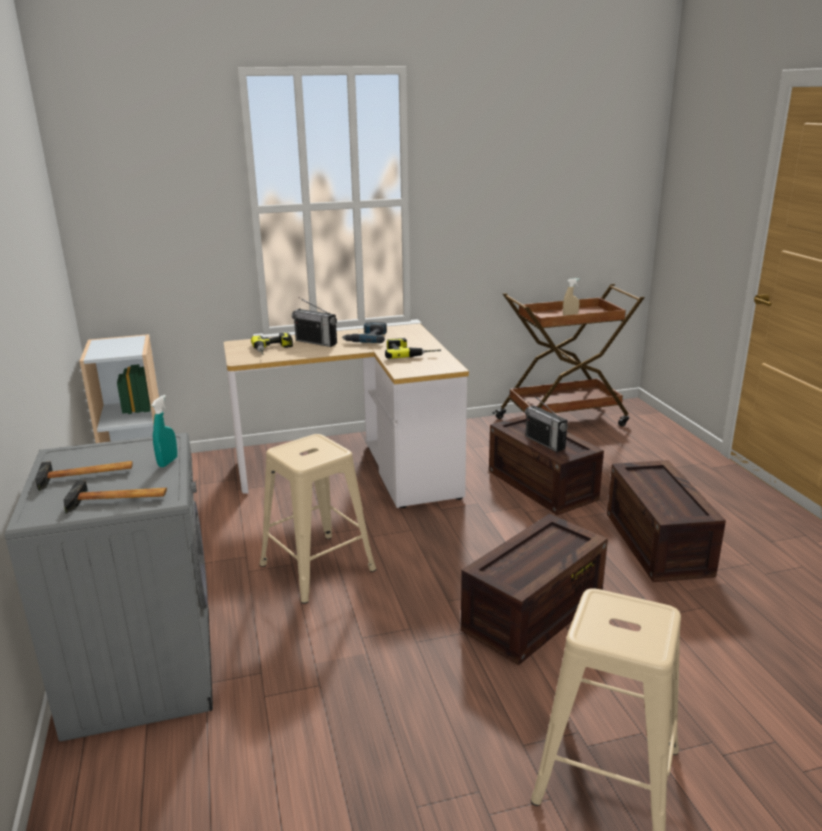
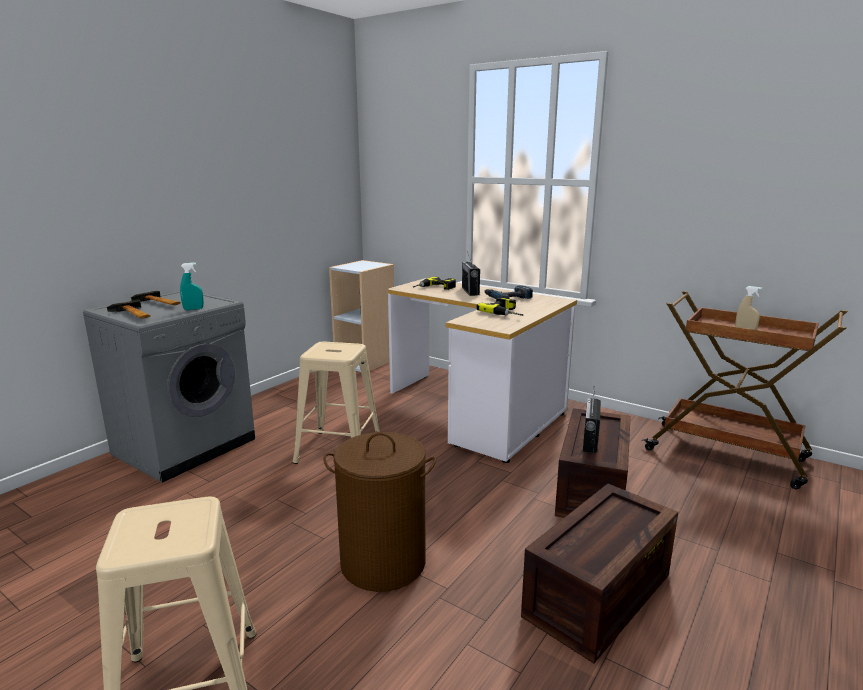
camera: 50 degrees right, 5 degrees down
(534, 615) = (382, 563): crate -> brown laundry basket

